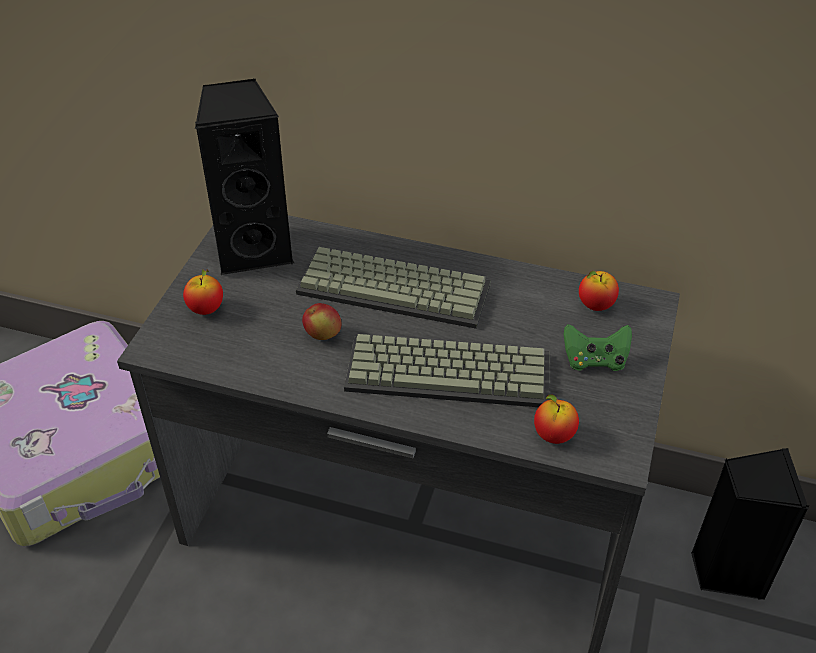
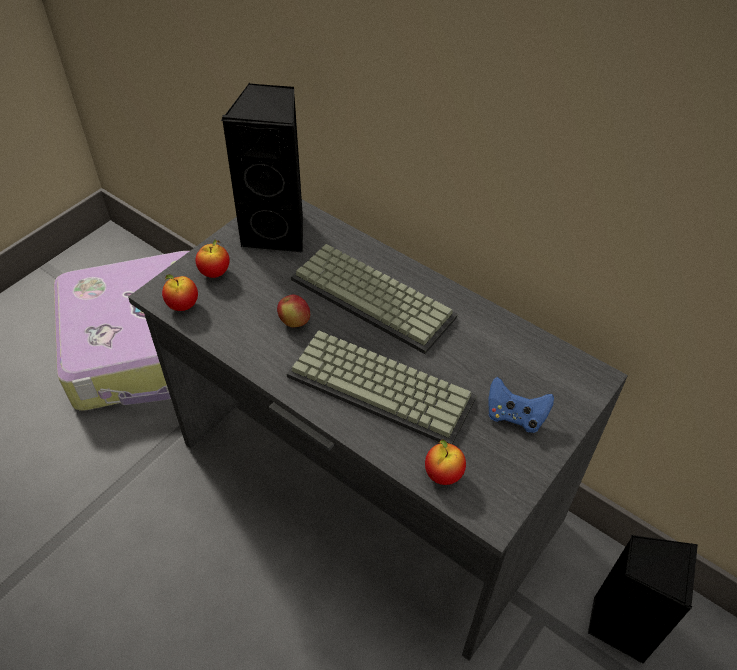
camera: 20 degrees right, 5 degrees up
(594, 360) = (515, 416): green game controller -> blue game controller
(595, 305) = (542, 364): apple -> apple (183, 305)

